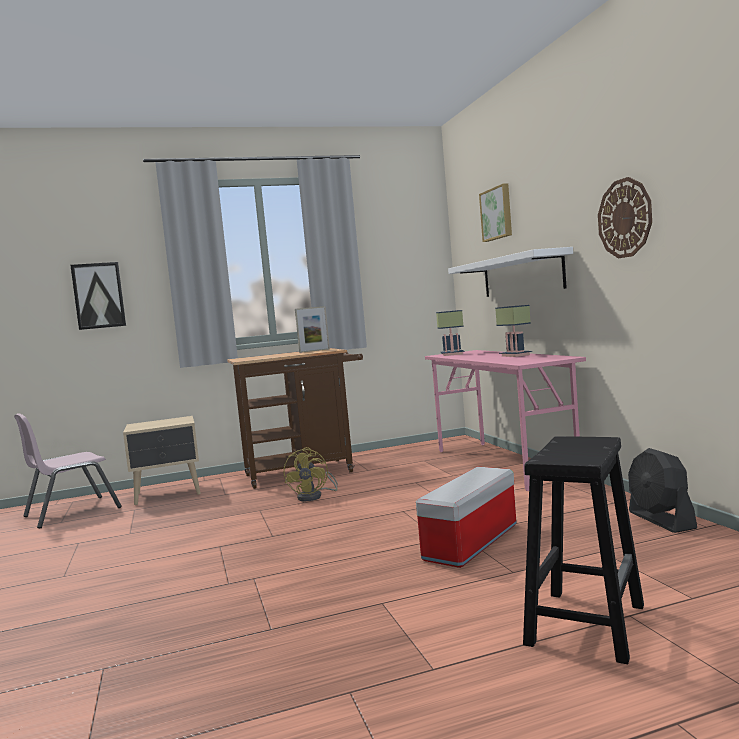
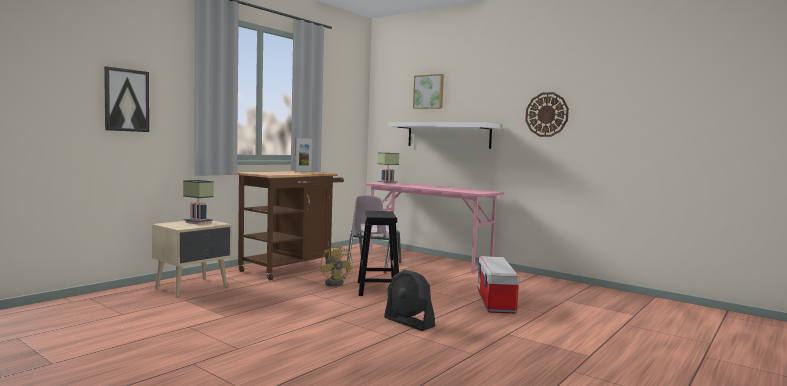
camera: 35 degrees left, 0 degrees up
(71, 512) = (114, 306): pink chair -> pink chair (373, 266)
(513, 355) = (446, 187): table lamp -> table lamp (196, 222)
(586, 623) = (614, 329): black stool -> black stool (377, 288)
(661, 520) = (566, 284): black fan -> black fan (409, 322)

